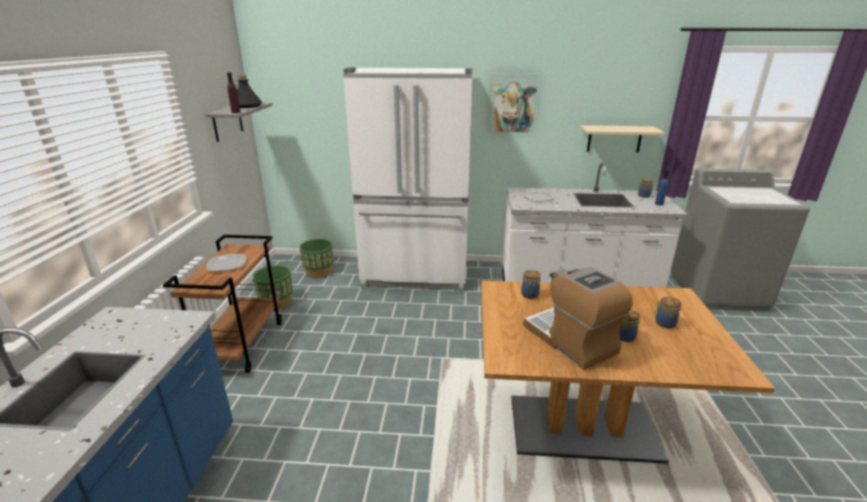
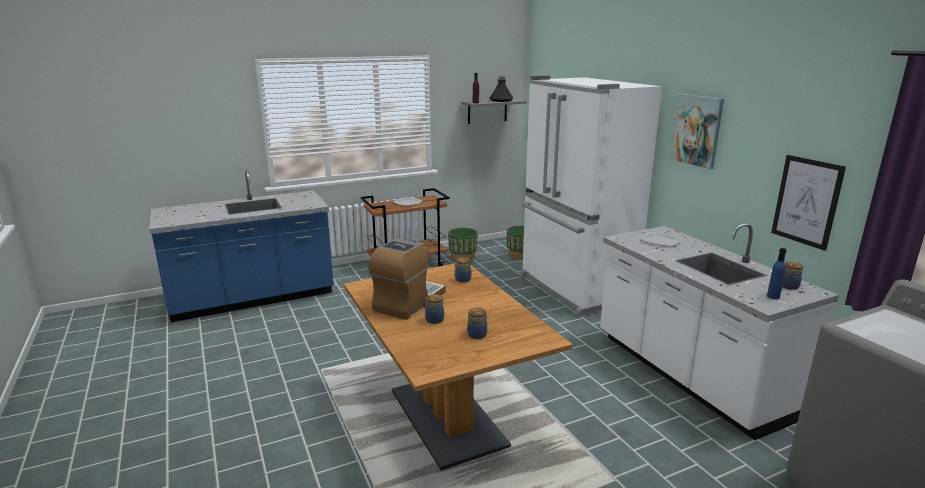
camera: 60 degrees right, 5 degrees down
(614, 139) = (806, 201): beige shelf -> picture

